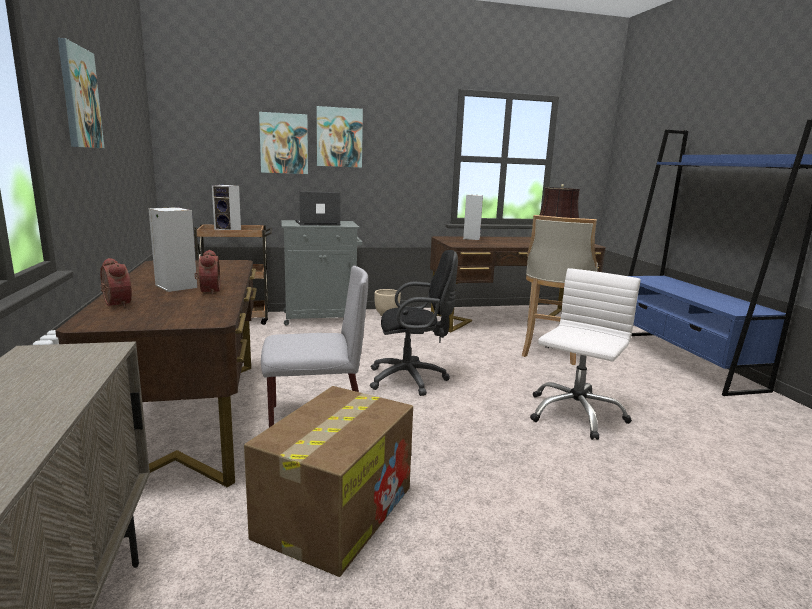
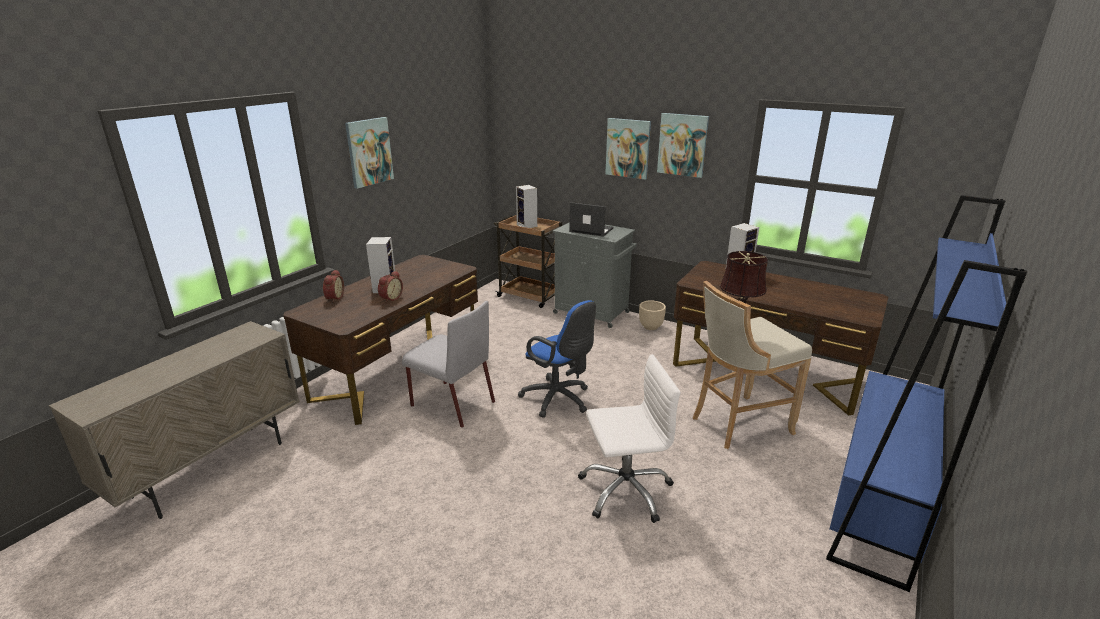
camera: 45 degrees right, 10 degrees up
(284, 143) = (581, 151): picture -> picture (682, 145)
(336, 510) = (375, 466): cardboard box -> none
(412, 379) = (559, 400): black office chair -> blue office chair

